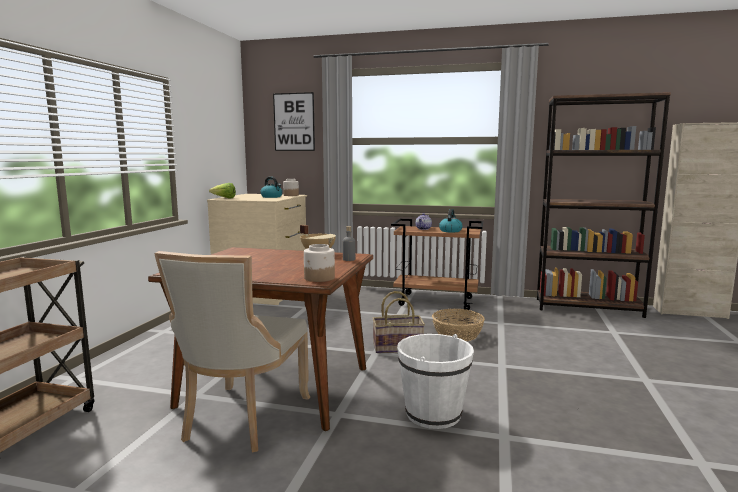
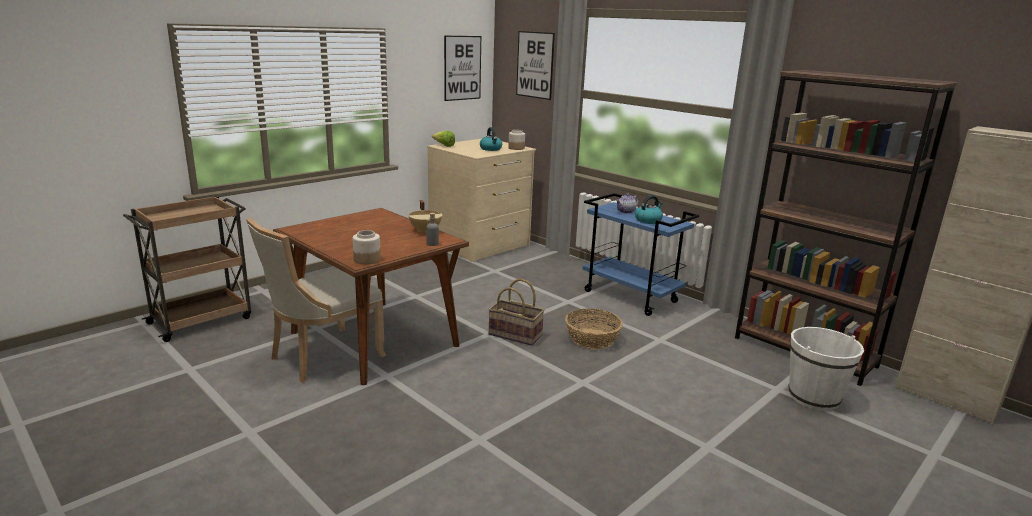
camera: 30 degrees right, 10 degrees up
(225, 126) = (462, 68): none -> picture
(433, 414) = (454, 401): white bucket -> white bucket (813, 397)
(436, 301) = (631, 297): brown cart -> blue cart

